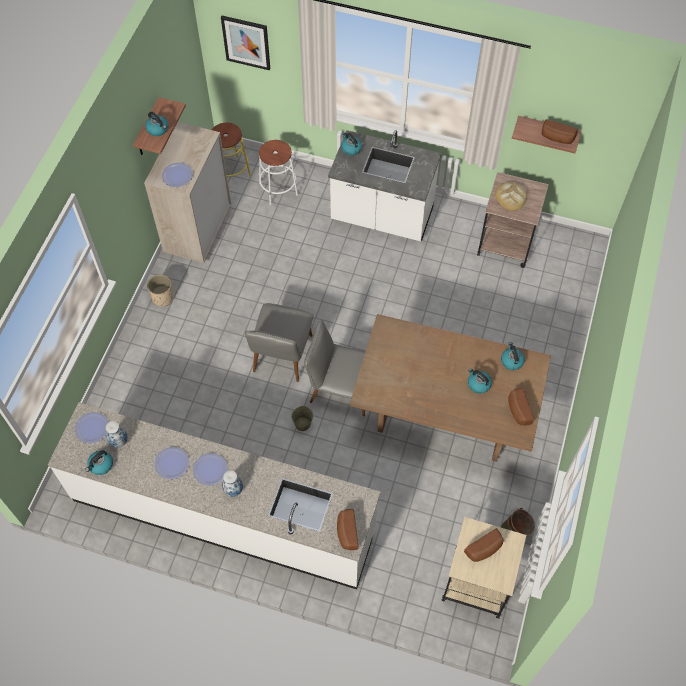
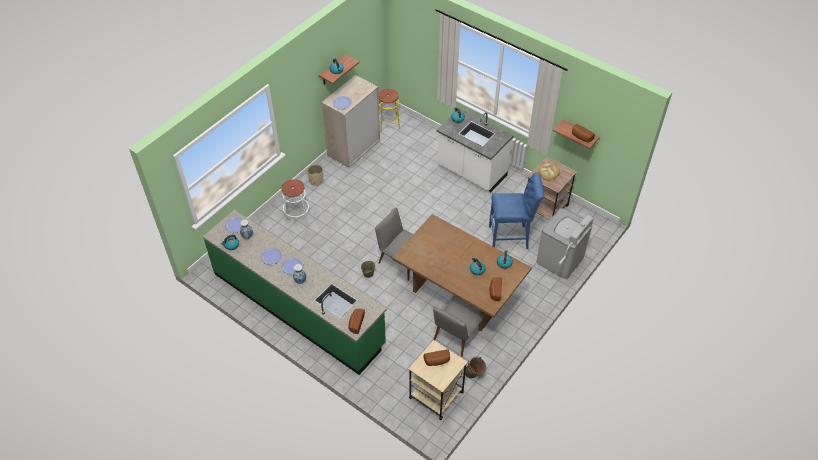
camera: 20 degrees right, 10 degrees down
(223, 514) = (298, 308): white counter -> green counter
(246, 42) = (411, 39): picture -> none
(278, 189) = (413, 139): white stool -> white stool (297, 214)
(282, 353) = (374, 231): grey chair -> grey chair (457, 334)
(478, 303) = (511, 238): none -> blue stool
(557, 320) = (559, 262): none -> grey washing machine

